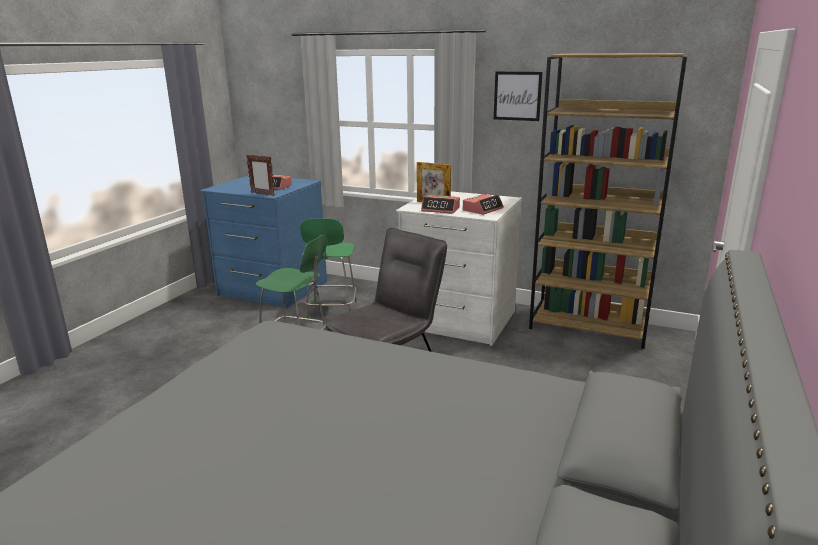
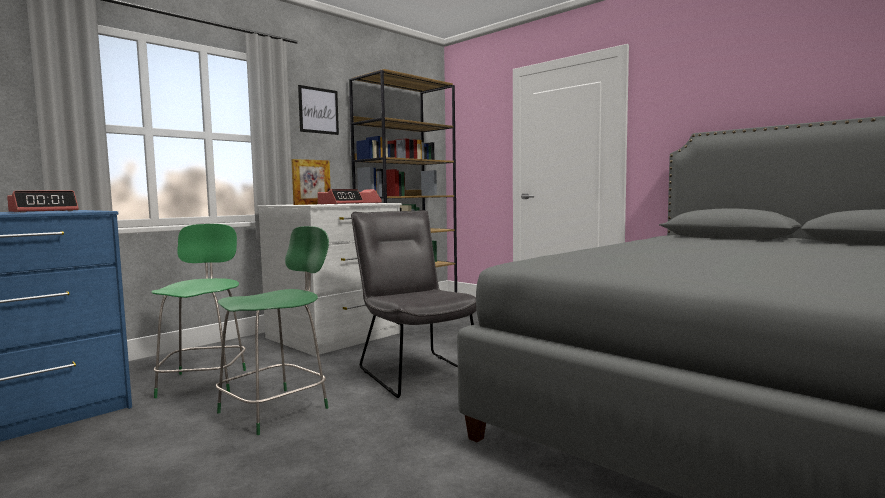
camera: 70 degrees left, 15 degrees down
(262, 194) = (77, 211): picture frame -> none
(331, 311) = (204, 382): green chair -> green chair turned 120 degrees counterclockwise

